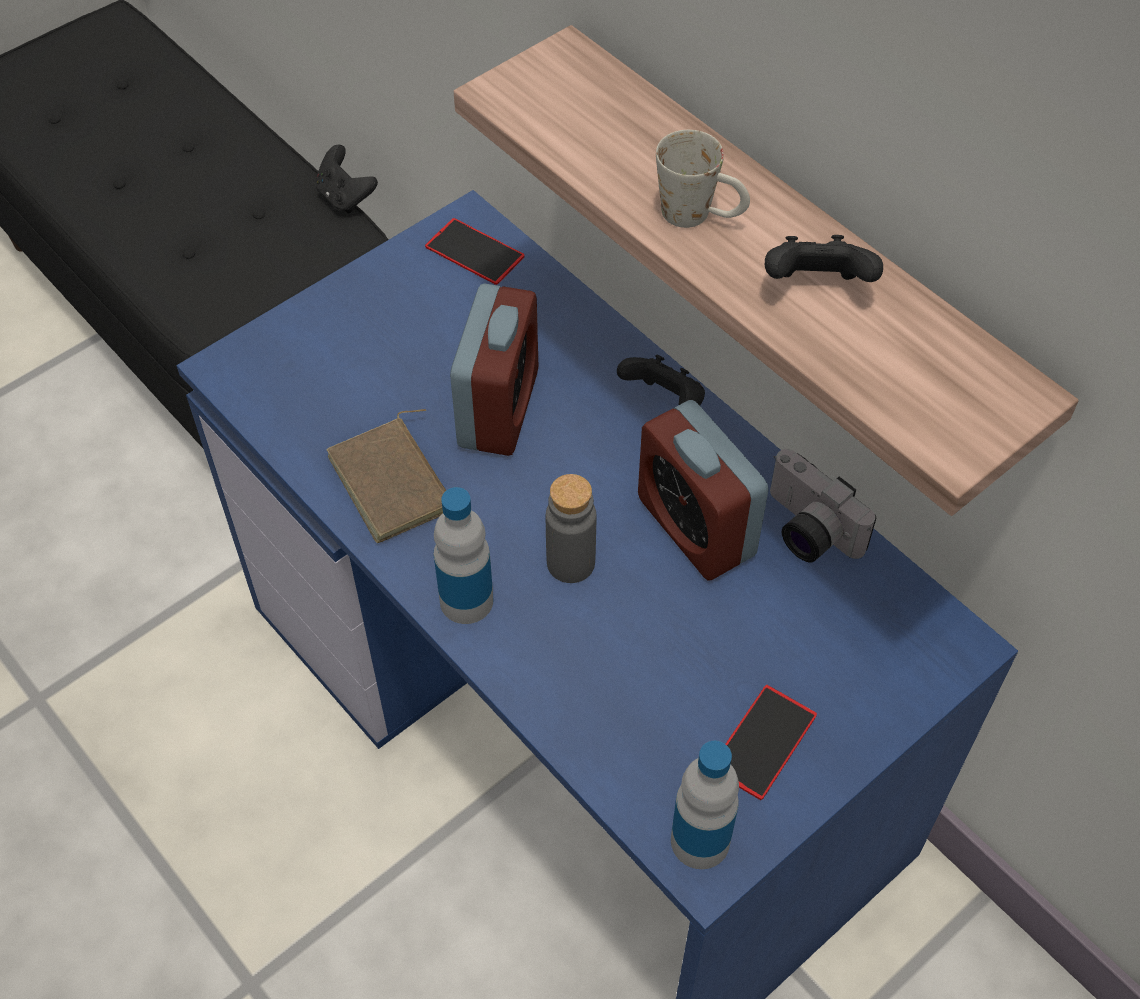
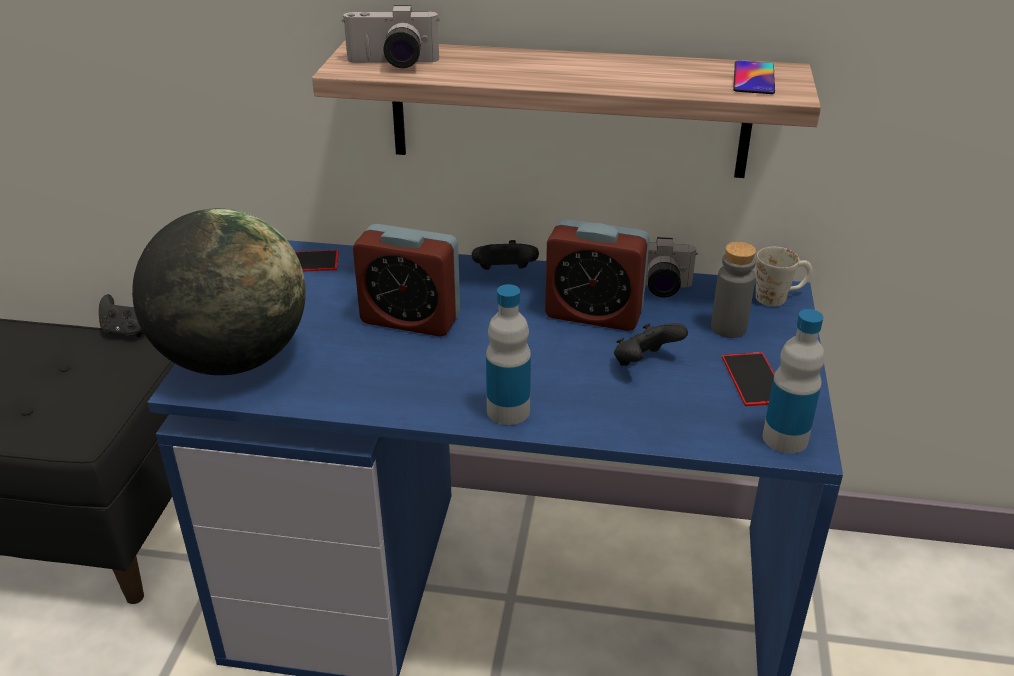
camera: 40 degrees left, 20 degrees down
(288, 358) = (234, 360): none -> globe
(395, 483) = (388, 382): brown book -> none
(498, 408) = (410, 319): alarm clock -> alarm clock turned 135 degrees clockwise
(560, 111) = (392, 64): none -> camera
(570, 563) = (546, 362): grey bottle -> grey bottle (728, 328)
(700, 216) = (534, 71): white mug -> white mug (779, 297)
(816, 287) = (634, 72): black game controller -> black game controller (644, 363)
(950, 388) = (754, 78): none -> phone

